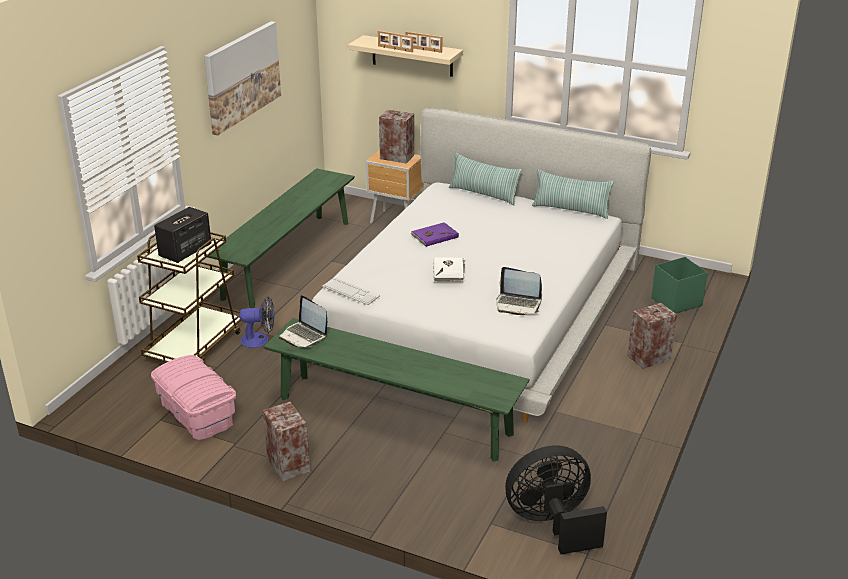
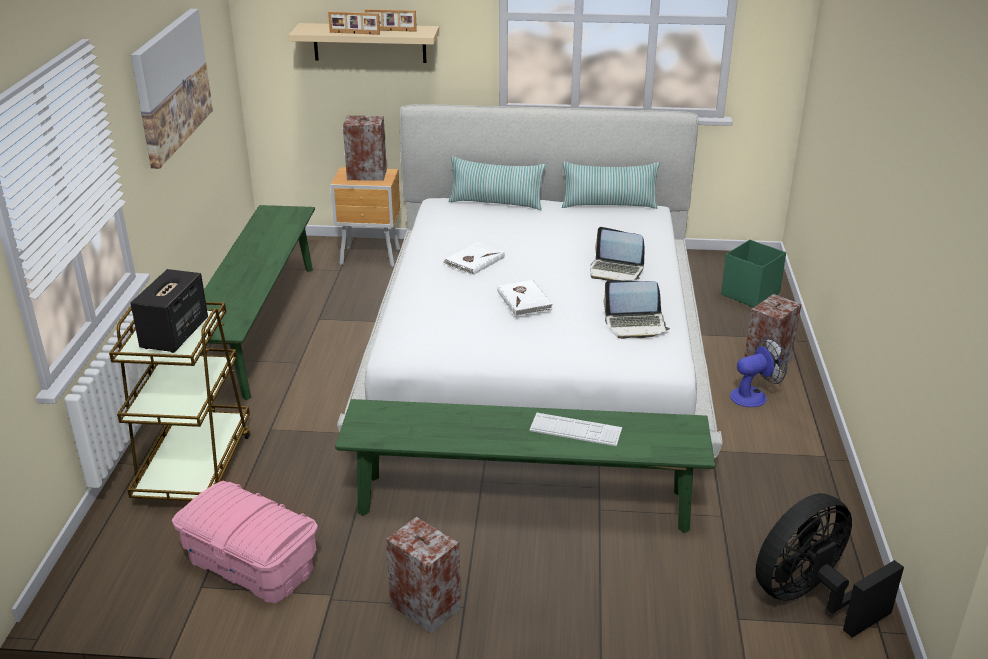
camera: 20 degrees left, 0 degrees up
(260, 340) = (283, 440): fan -> fan (754, 395)
(304, 335) = (382, 420): laptop -> laptop (616, 271)
(350, 292) = (417, 349): keyboard -> keyboard (575, 430)
(434, 236) = (474, 261): purple book -> white book

